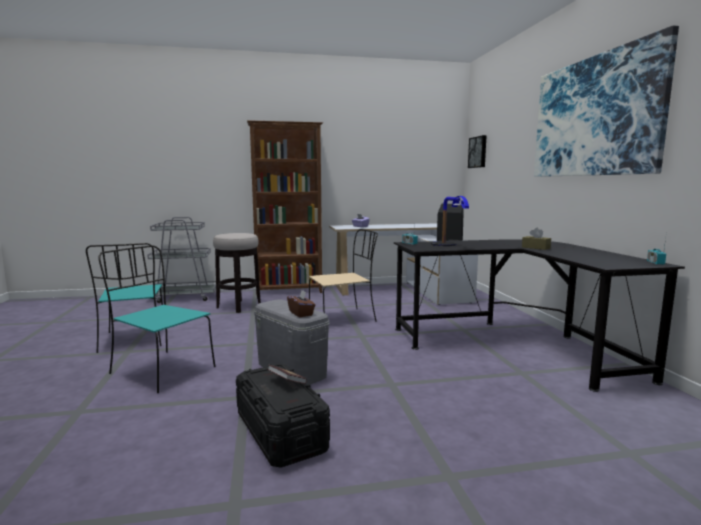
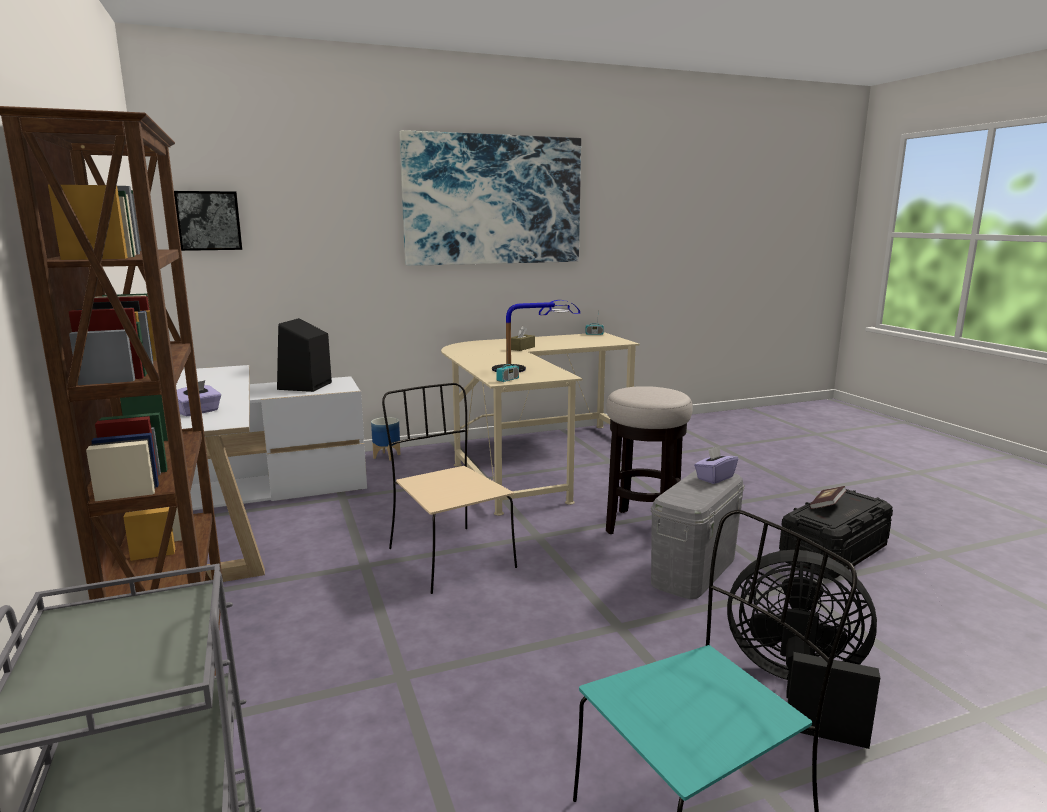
camera: 100 degrees left, 5 degrees up
(161, 370) = (797, 689): turquoise chair -> black fan
(238, 306) = (352, 716): stool -> stool (643, 526)
(301, 313) = (714, 478): brown tissue box -> purple tissue box
(501, 309) = (387, 456): none -> planter
(514, 343) = (529, 459): black desk -> beige desk

